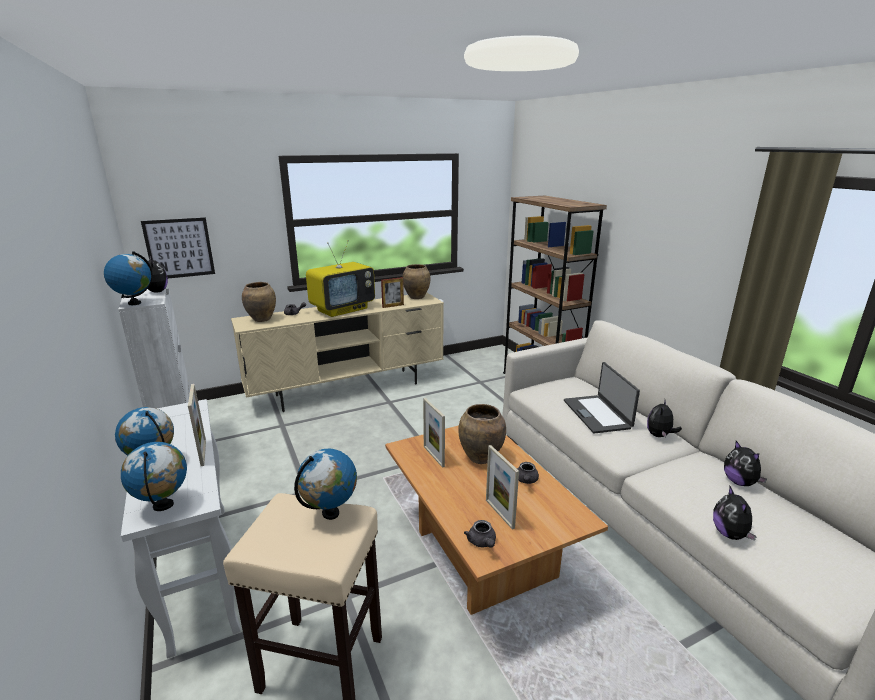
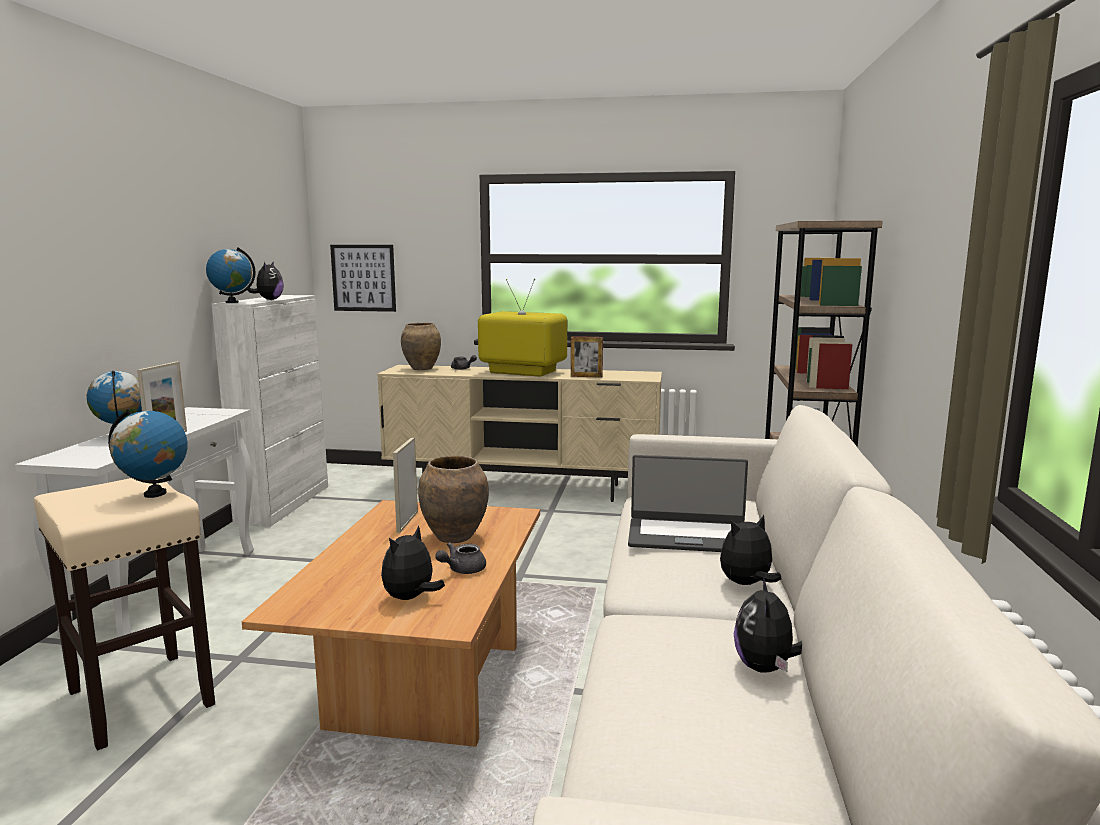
camera: 35 degrees right, 10 degrees down
(163, 505) = (72, 457): globe -> none
(343, 309) = (521, 372): television -> television turned 150 degrees counterclockwise
(416, 297) = (635, 374): brown vase -> none
(482, 543) = (303, 599): grey teapot -> none
(499, 514) = (371, 585): picture frame -> none
(597, 414) = (687, 536): laptop -> laptop turned 105 degrees counterclockwise
(730, 534) = (613, 710): plush toy -> plush toy (411, 598)

